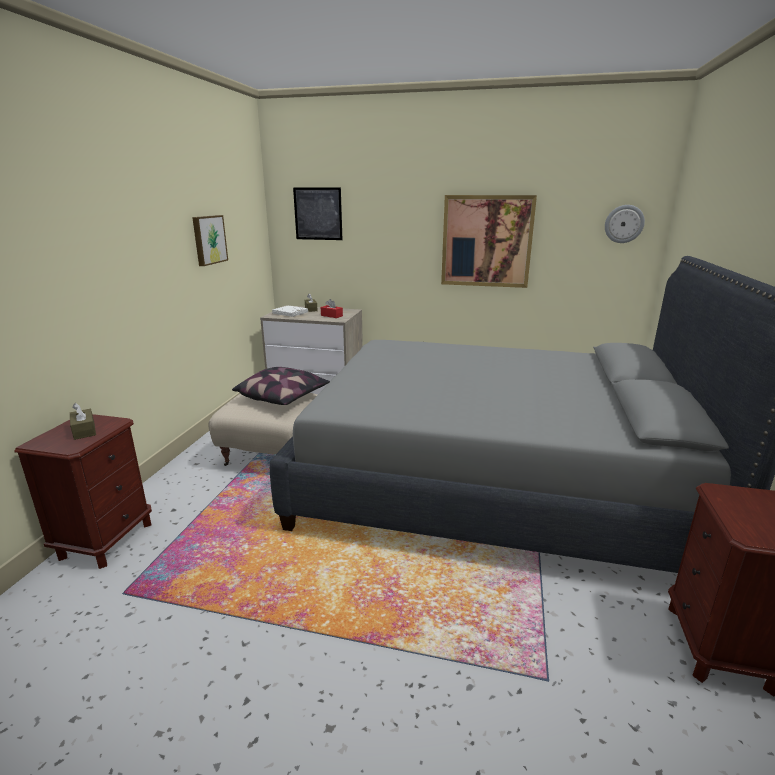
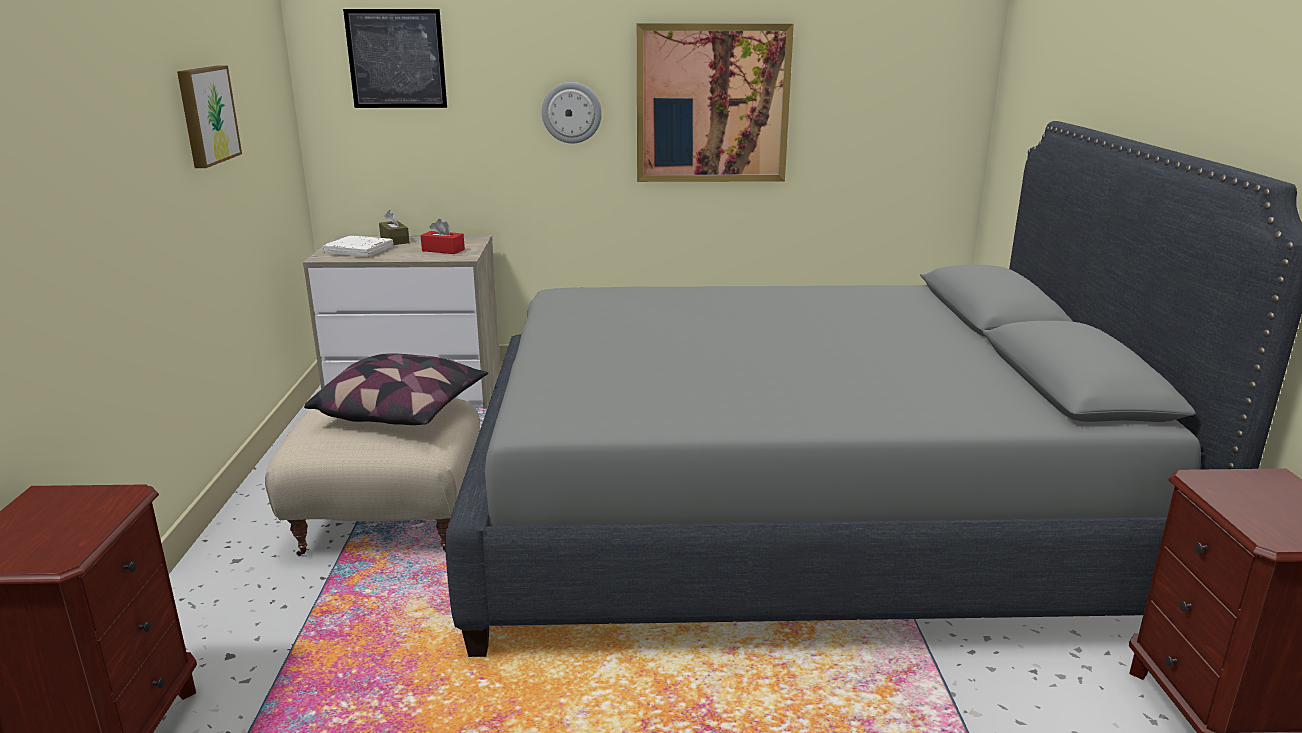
camera: 15 degrees left, 0 degrees up
(84, 430) = (61, 520): brown tissue box -> none
(624, 224) = (931, 70): wall clock -> wall clock (571, 112)

